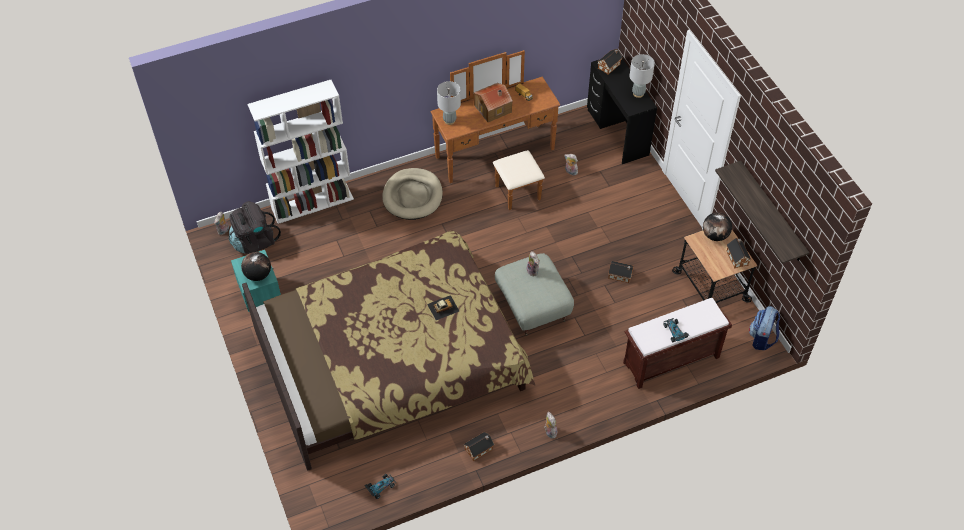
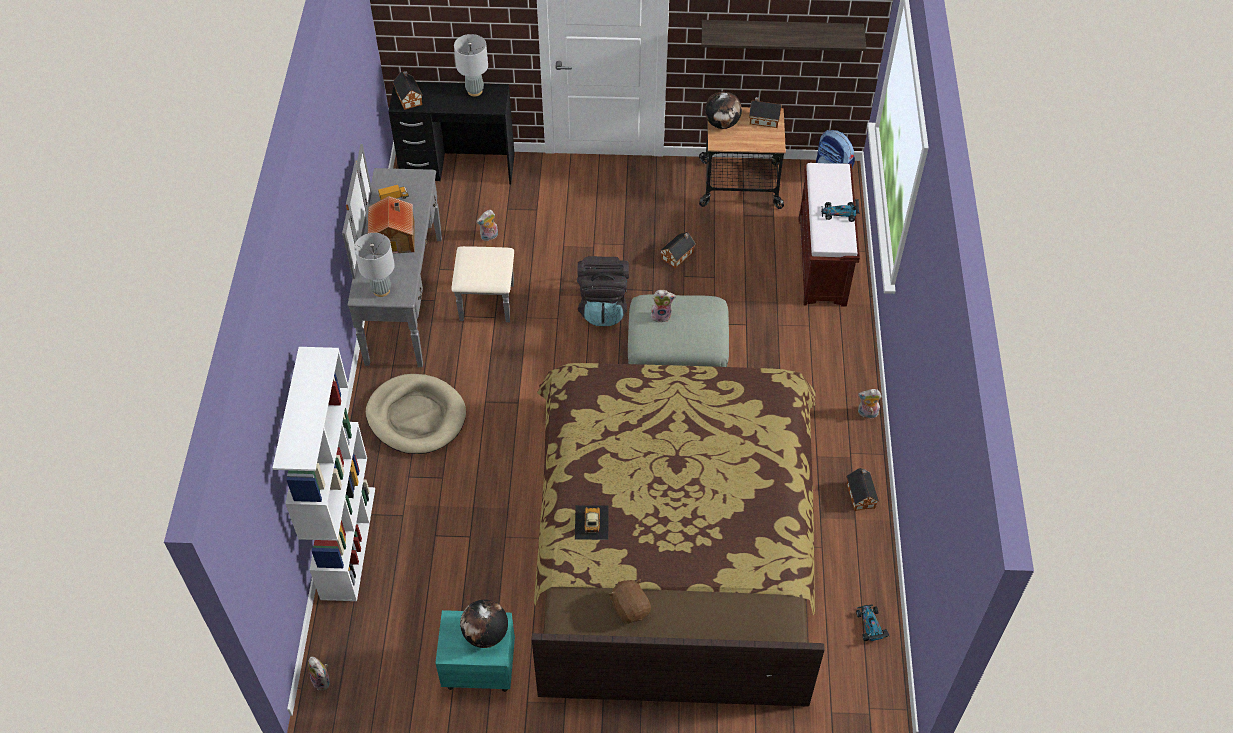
camera: 65 degrees left, 0 degrees up
(254, 241) = (371, 643): black backpack -> black backpack (603, 307)
(299, 332) = (630, 608): none -> brown plush toy
(443, 307) = (681, 423): toy car -> toy car (591, 522)
(500, 162) = (424, 299): brown dresser -> grey dresser

